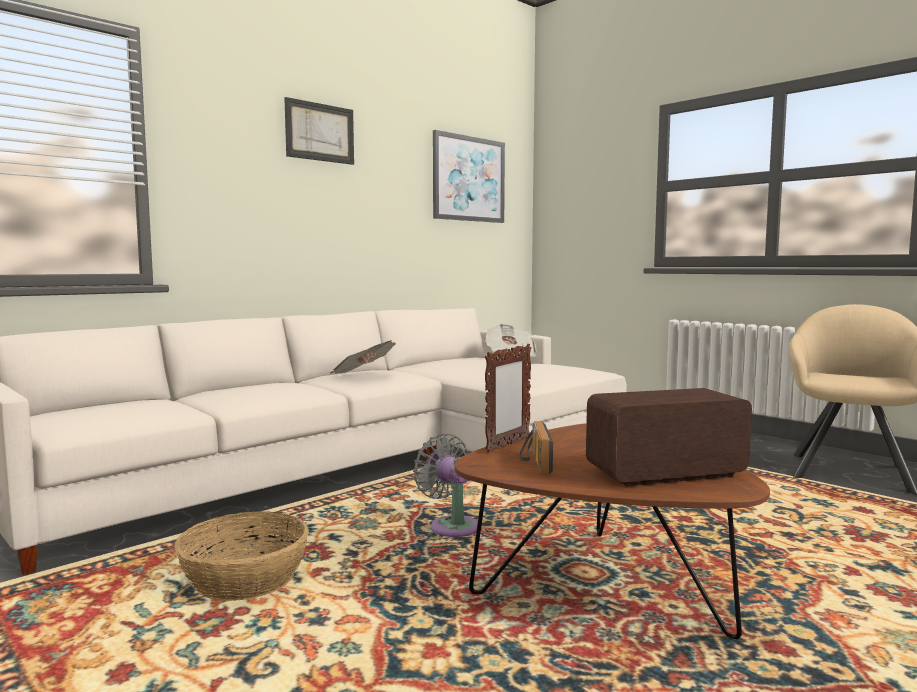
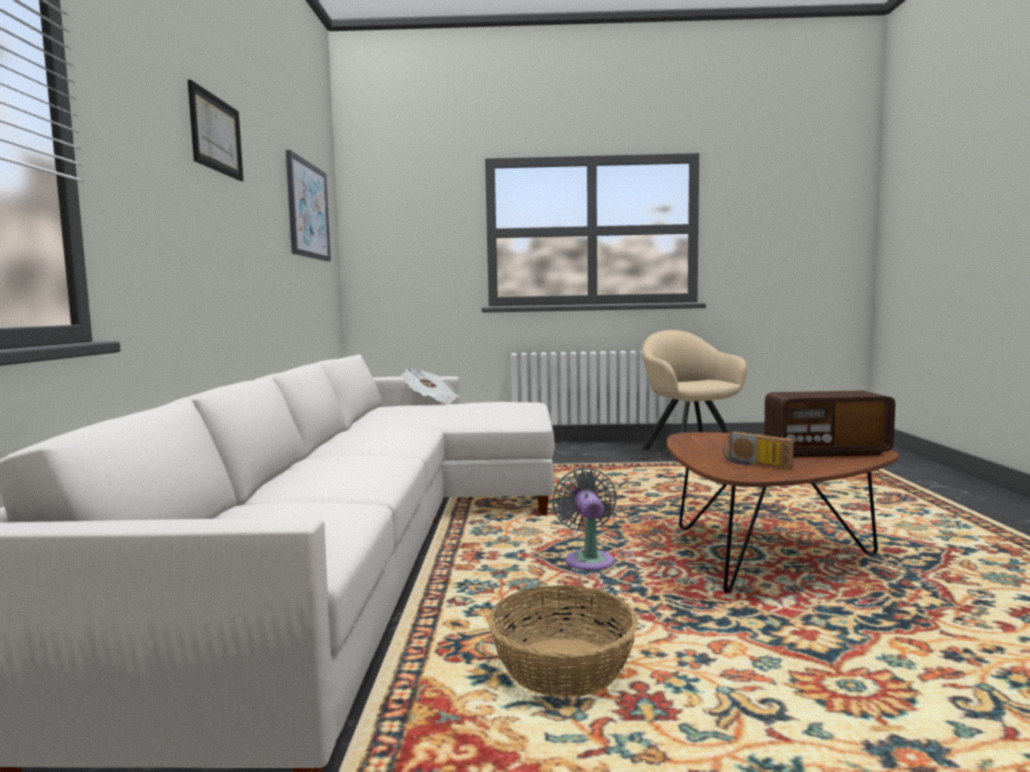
camera: 45 degrees left, 0 degrees up
(363, 376) = (380, 436): newspaper -> none
(451, 526) = (588, 559): grey fan -> grey fan turned 75 degrees clockwise
(507, 445) = (697, 459): picture frame -> none
(665, 473) = (825, 451): radio -> radio turned 120 degrees counterclockwise

